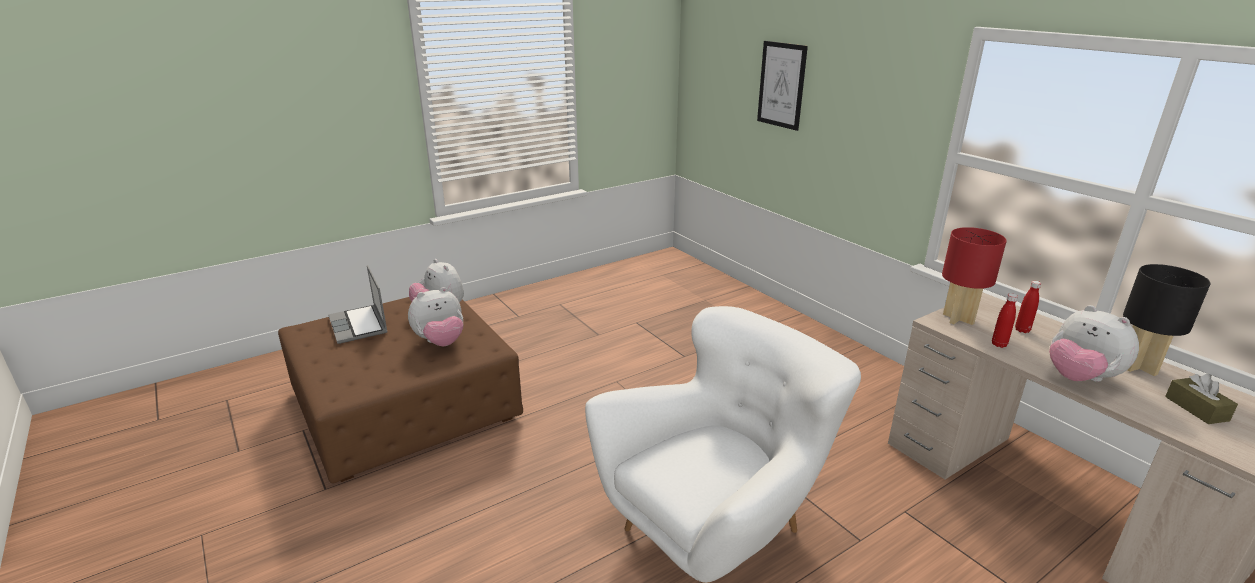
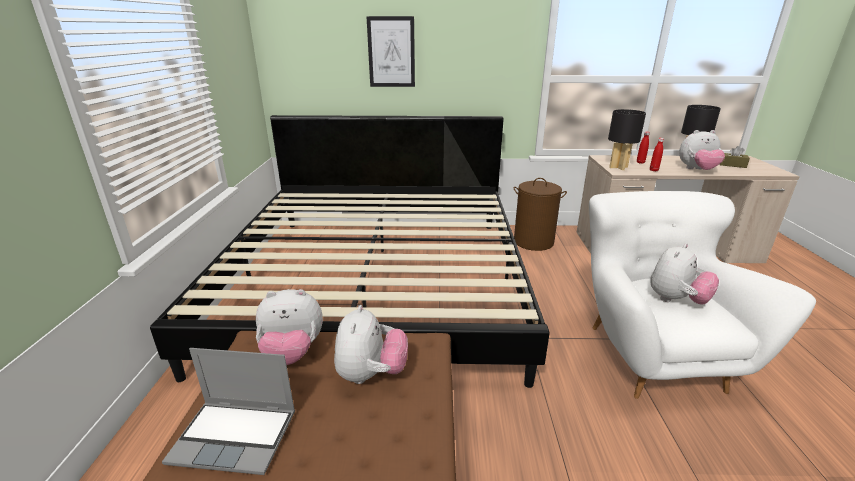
camera: 55 degrees left, 0 degrees up
(641, 327) = (377, 282): none -> bed
(705, 458) = (676, 300): none -> plush toy
(863, 384) = (534, 242): none -> brown laundry basket
(959, 319) = (618, 167): red table lamp -> black table lamp

